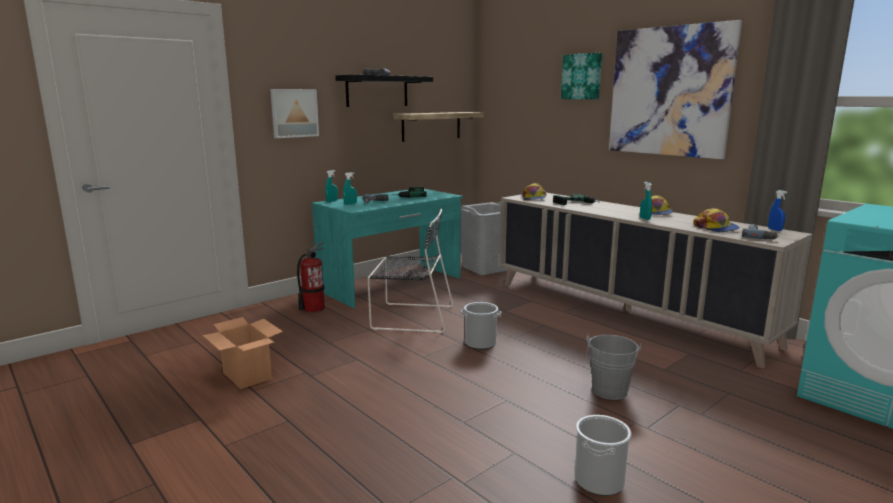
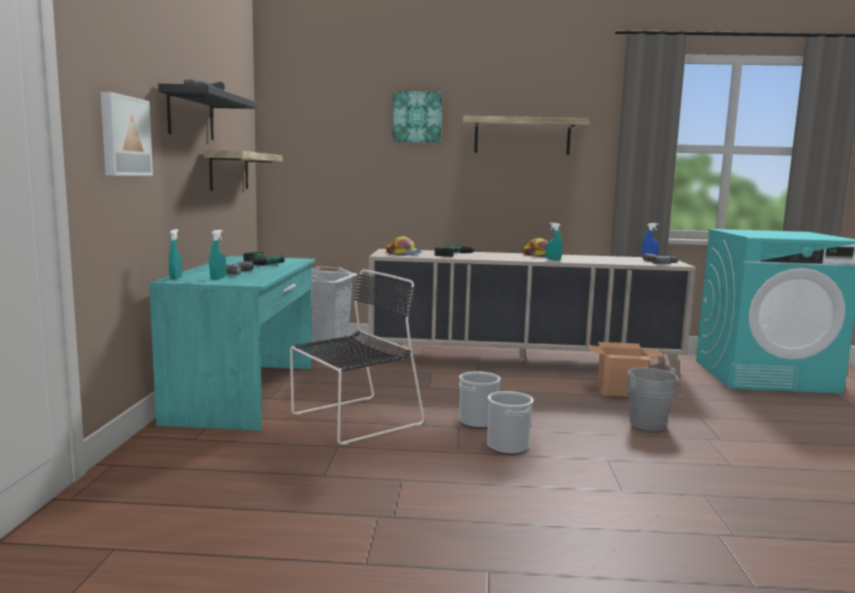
camera: 45 degrees left, 5 degrees down
(248, 376) = (316, 552): cardboard box -> cardboard box (621, 391)
(313, 309) = (206, 447): fire extinguisher -> none
(599, 481) = (782, 486): bucket -> bucket (508, 446)
(669, 91) = (522, 136): picture -> shelf
(716, 228) = (618, 260): cap -> none

